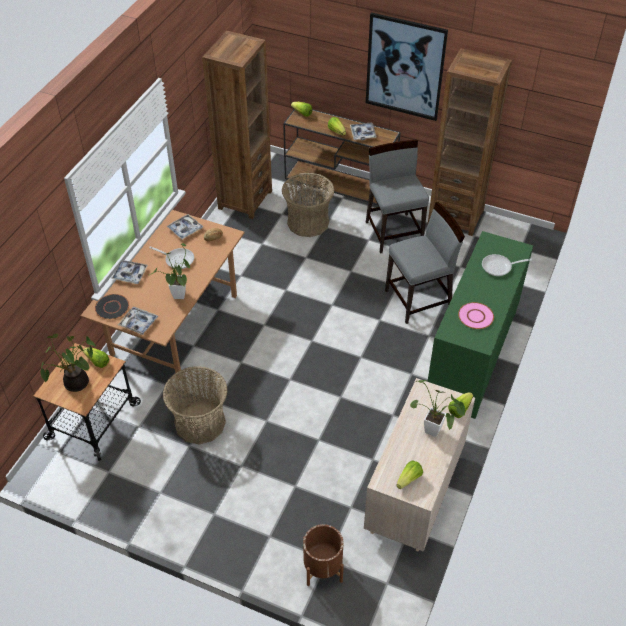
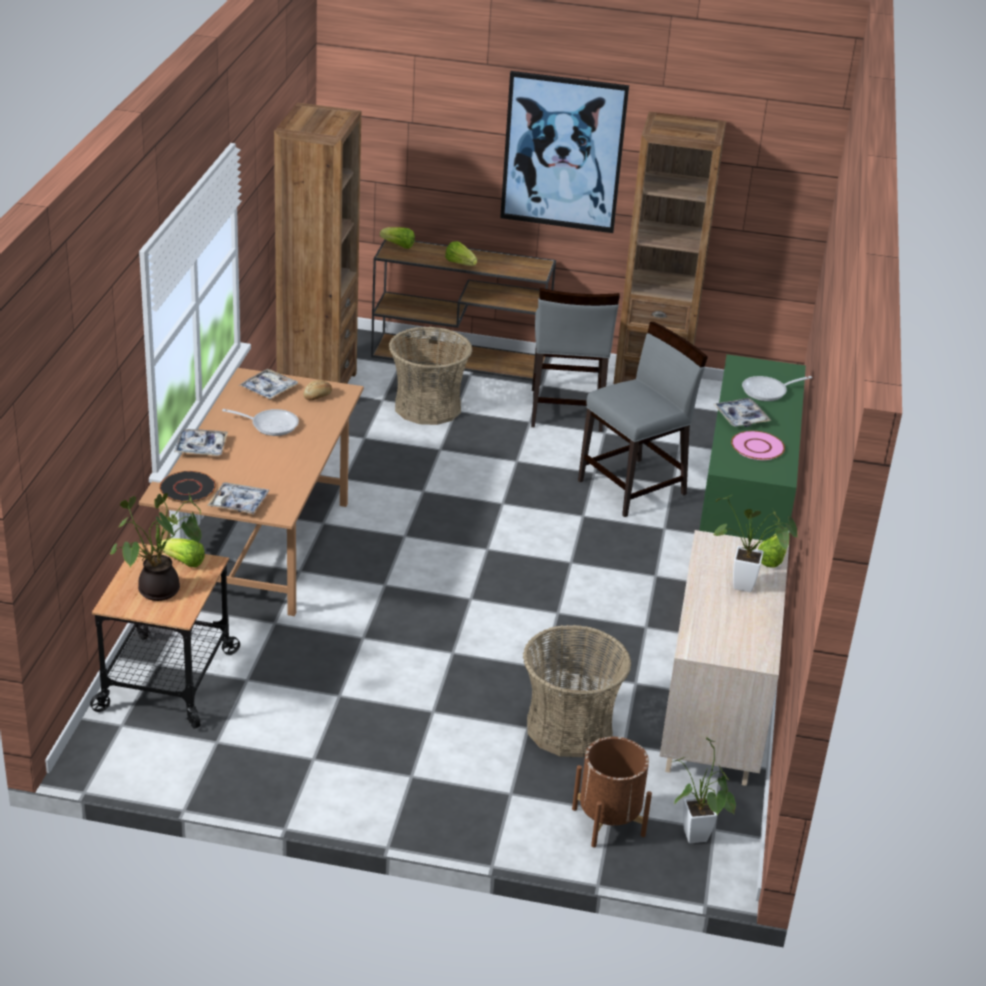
camera: 15 degrees left, 15 degrees down
(178, 298) = (291, 469): potted plant -> potted plant (696, 840)
(200, 423) = (346, 665): basket -> basket (569, 728)
(363, 134) = (500, 264): tray -> tray (741, 417)
(394, 232) = (565, 410): grey chair -> grey chair turned 150 degrees counterclockwise
(409, 479) = (732, 642): lettuce -> none

